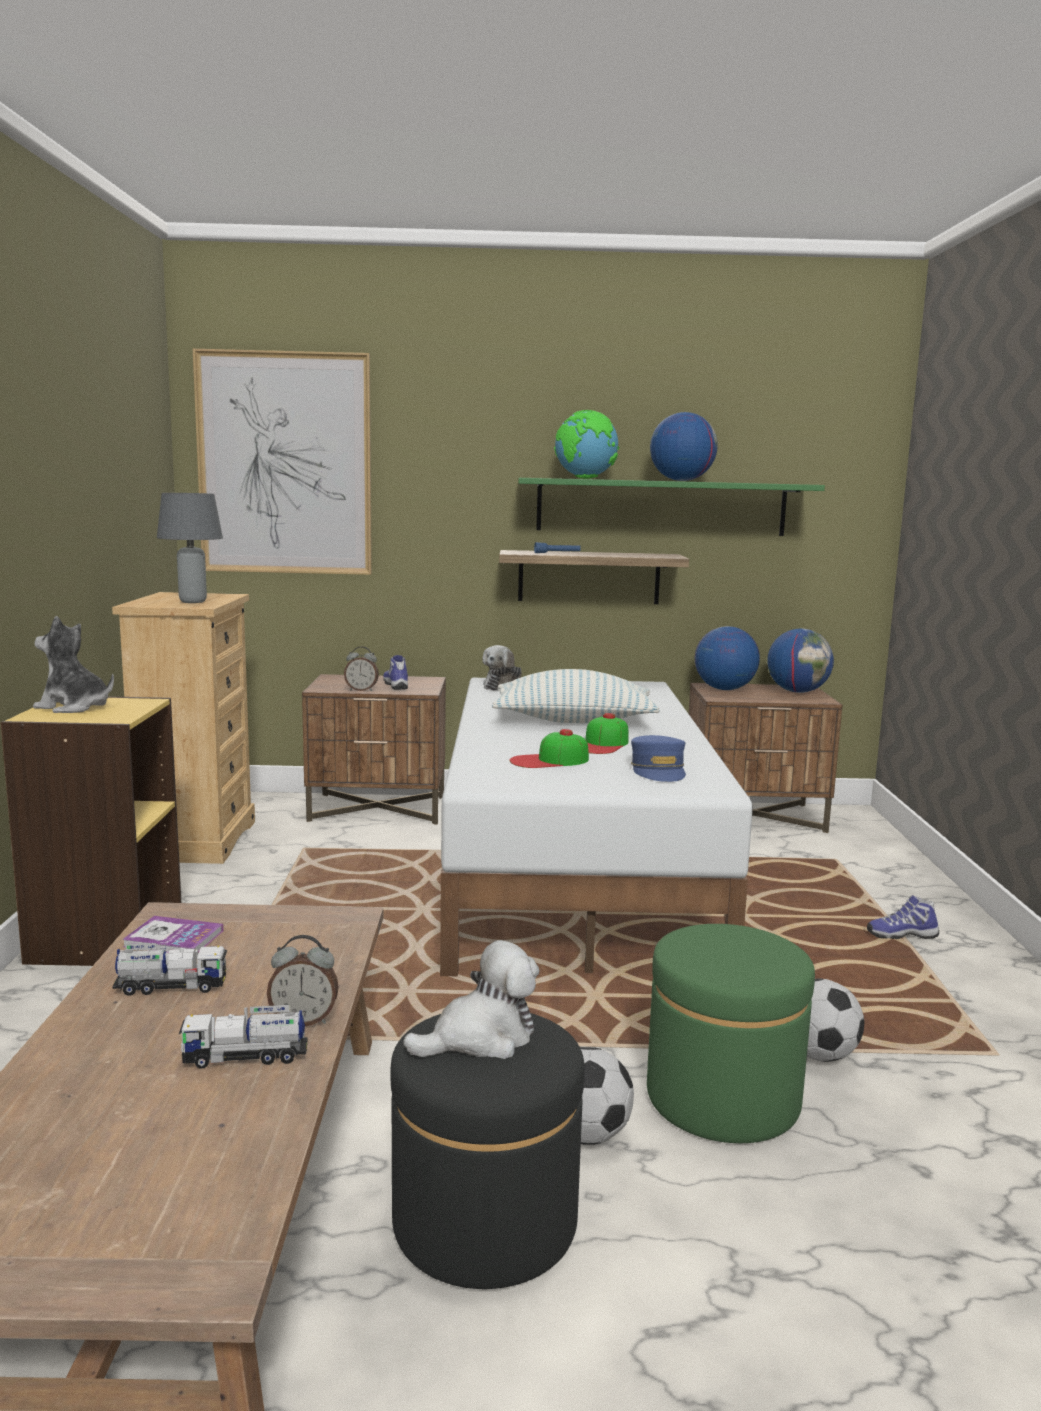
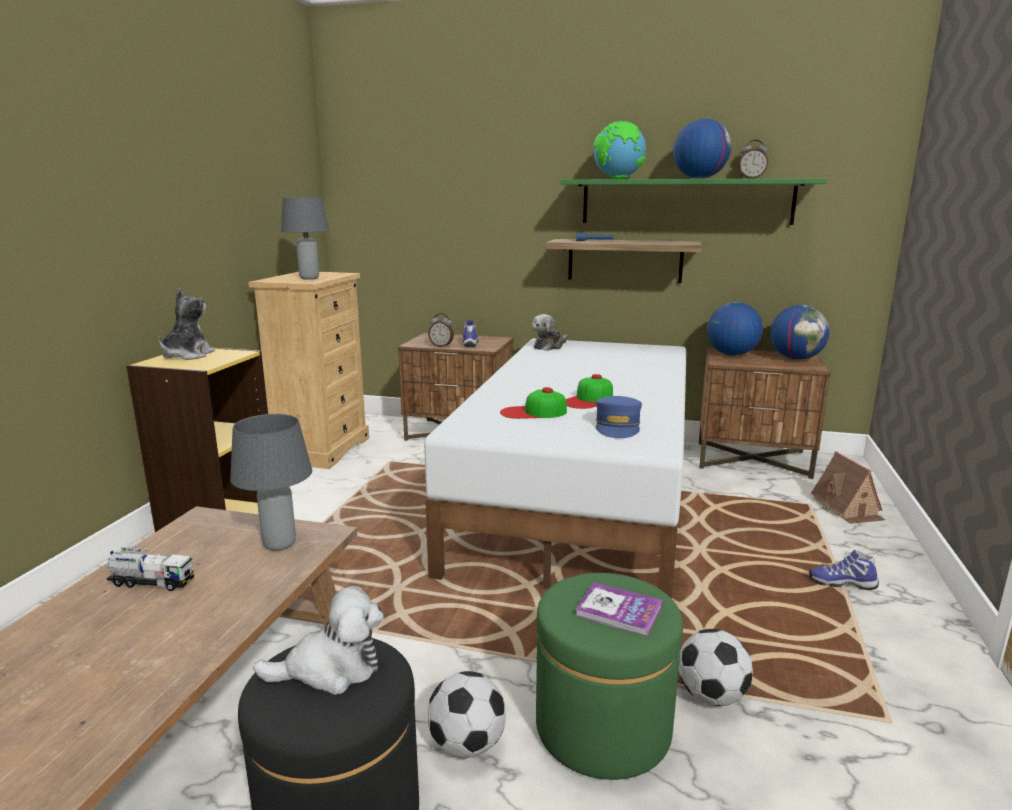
camera: 15 degrees right, 5 degrees up
(74, 707) = (187, 356): plush toy -> plush toy turned 75 degrees clockwise
(173, 938) = (187, 539): book -> book (619, 611)
(245, 1057) = (151, 657): toy truck -> none
(285, 464) = (397, 175): picture -> none
(302, 932) = (280, 544): none -> grey table lamp
(304, 1020) = (220, 627): alarm clock -> alarm clock (751, 179)
(574, 721) = (581, 378): pillow -> none
(876, 860) = (847, 508): none -> toy house

